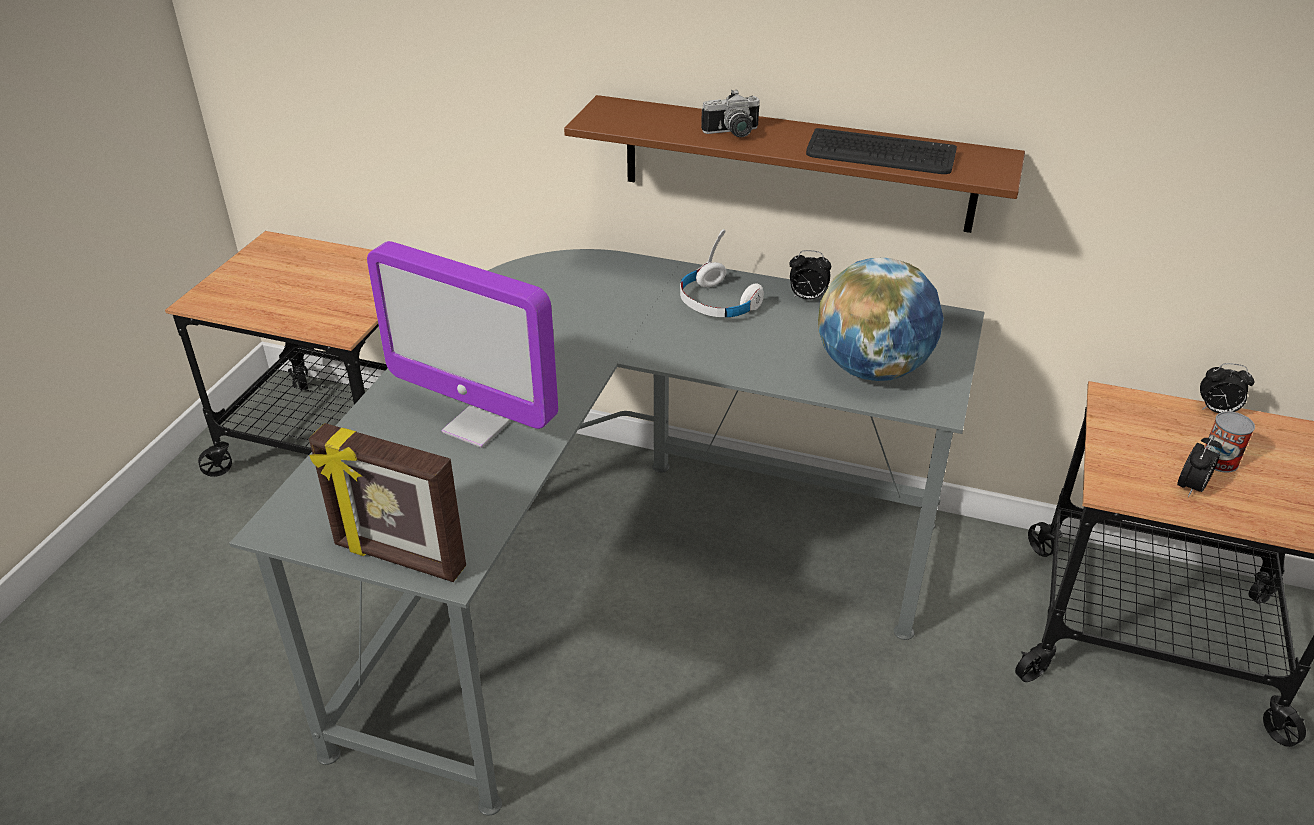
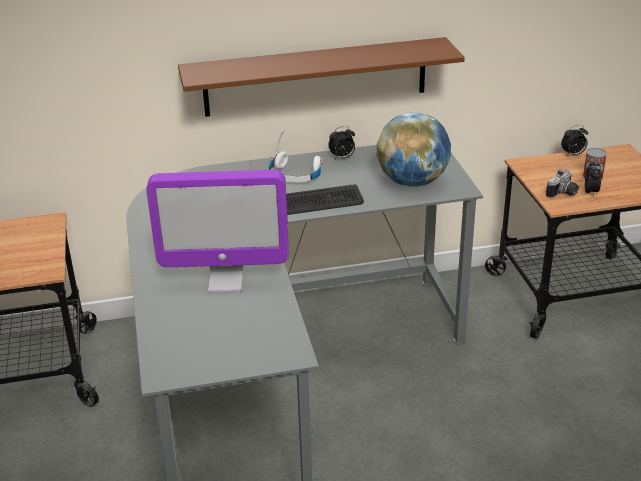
camera: 30 degrees left, 5 degrees down
(398, 558) = (256, 360): picture frame -> none
(733, 133) = (287, 65): camera -> camera (563, 194)
(880, 154) = (378, 56): keyboard -> keyboard (317, 202)

